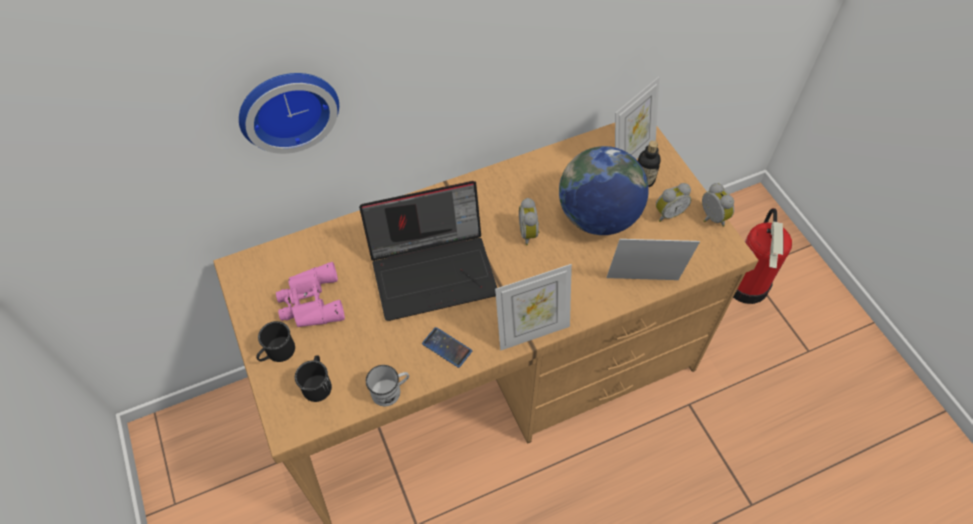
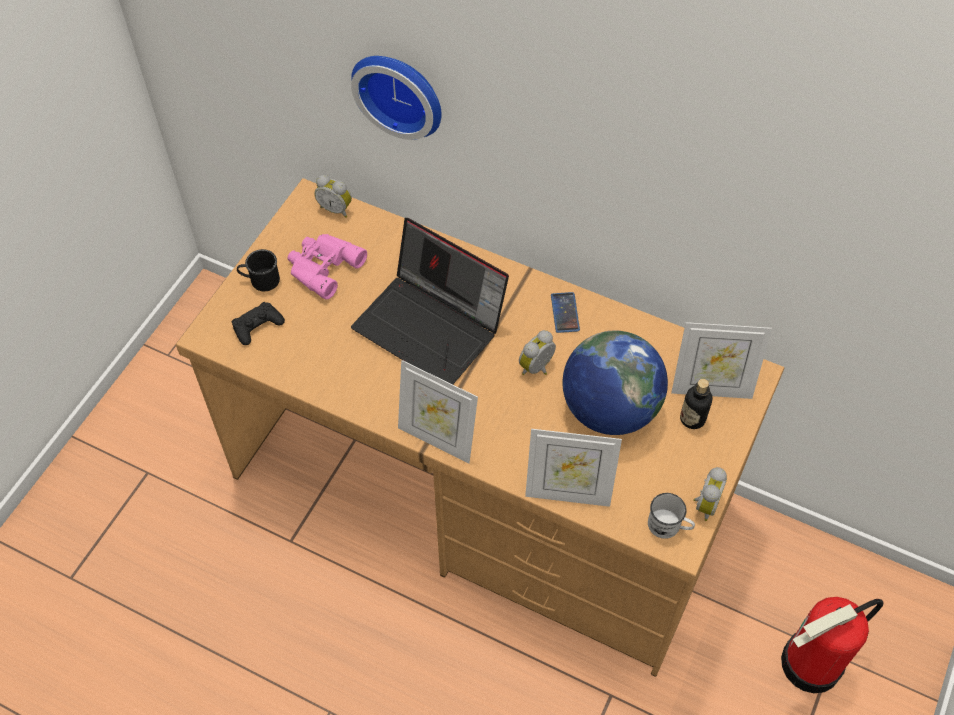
camera: 50 degrees right, 0 degrees up
(318, 383) = (257, 326): black mug -> black game controller
(390, 391) = (293, 378): white mug -> white mug (669, 526)
(447, 347) = (366, 388): phone -> phone (565, 313)
(642, 285) = (568, 493): picture frame -> picture frame turned 135 degrees clockwise
(668, 213) = (673, 463): alarm clock -> alarm clock (336, 208)

